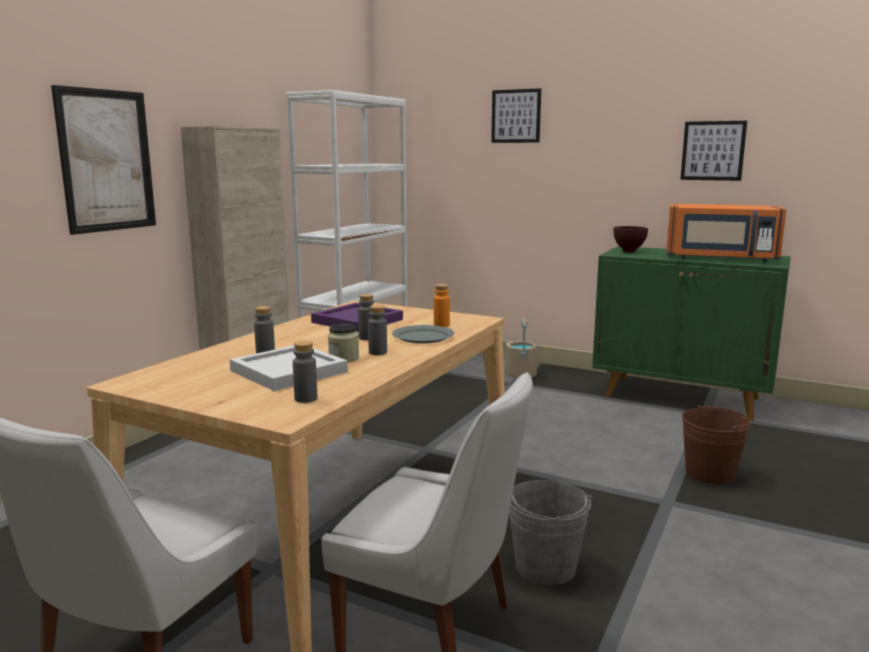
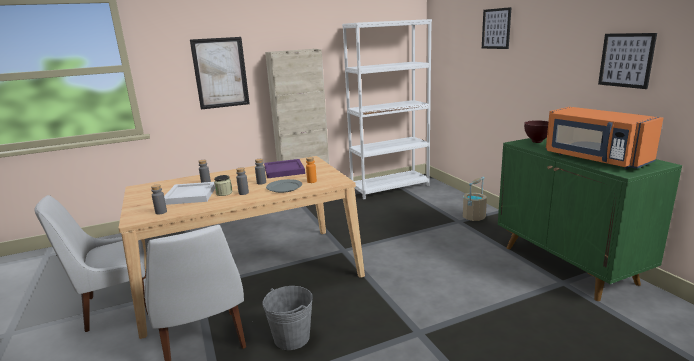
camera: 40 degrees right, 5 degrees up
(710, 474) = (482, 326): brown bucket -> none

